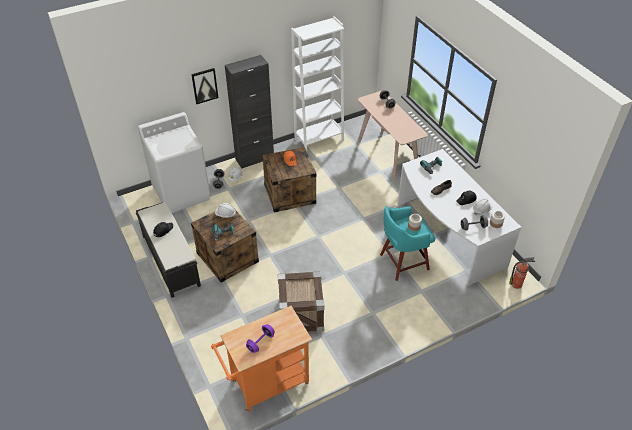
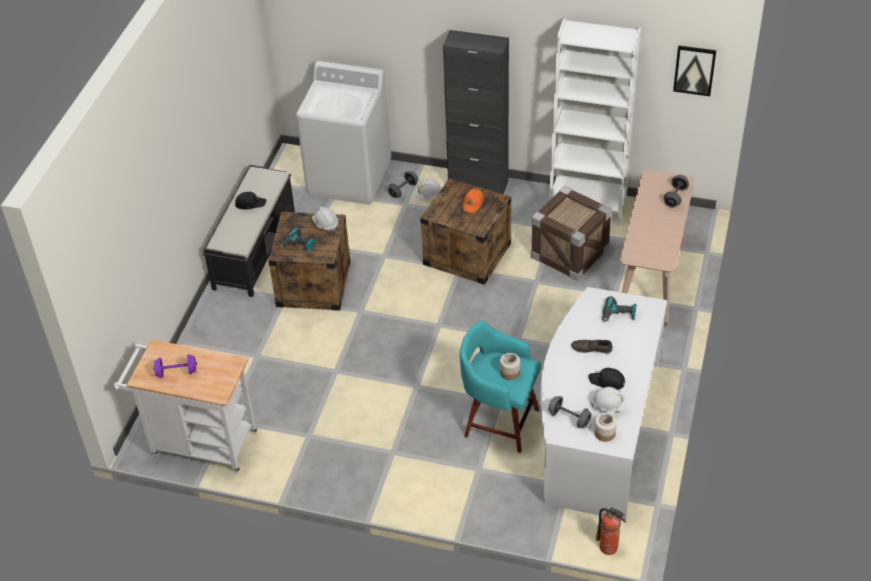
camera: 45 degrees right, 0 degrees up
(204, 85) = (420, 46): picture -> picture (694, 70)
(265, 385) = (198, 442): orange cart -> white cart
(301, 315) = (315, 398): crate -> crate (569, 253)

